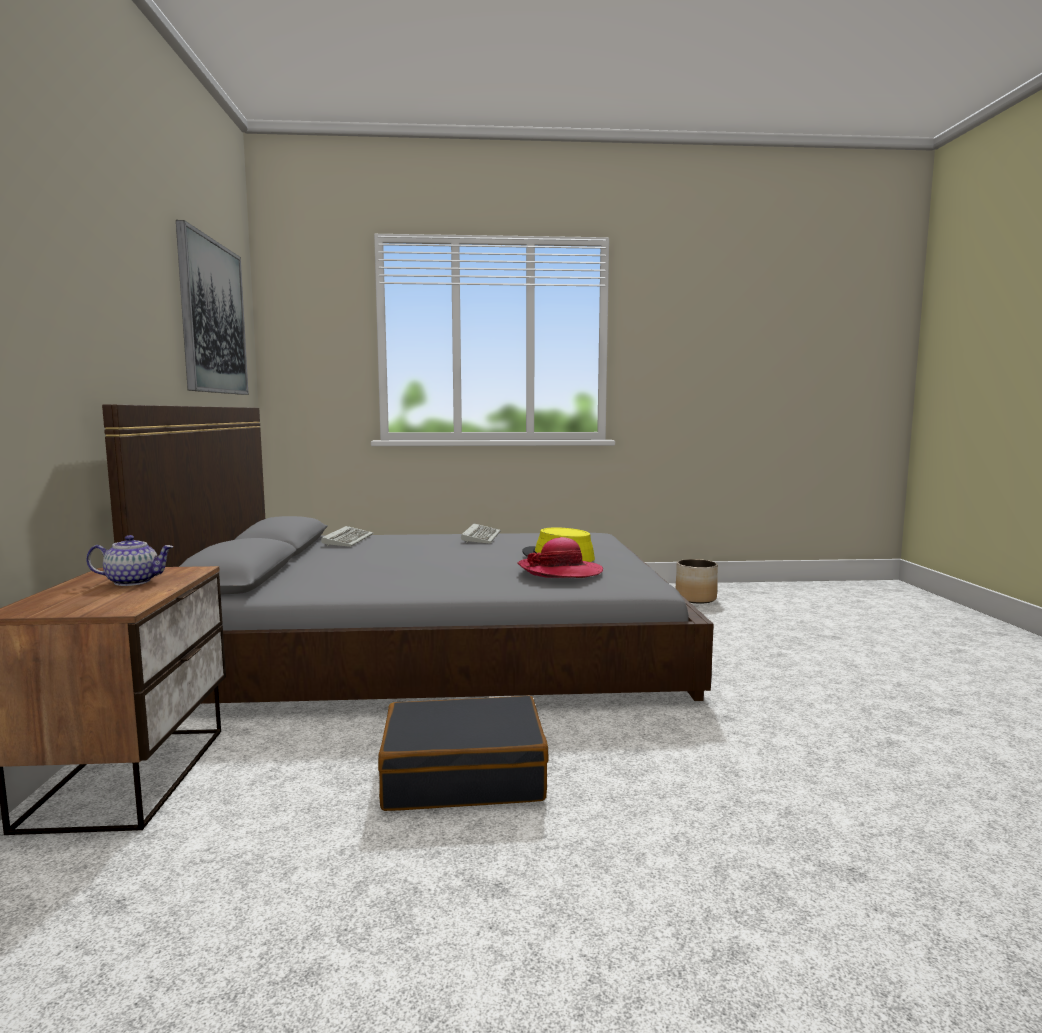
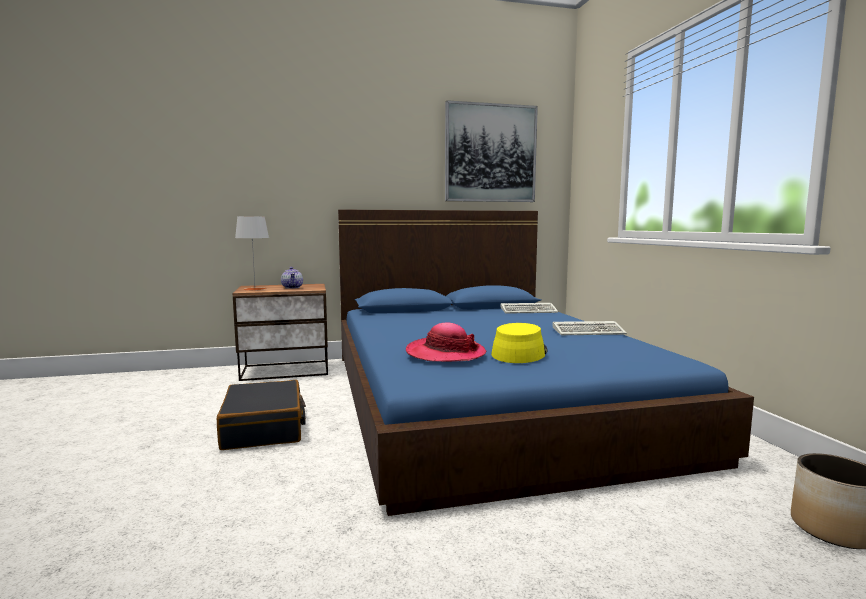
camera: 80 degrees right, 0 degrees up
(100, 603) = (255, 289): none -> grey table lamp
(437, 643) = (486, 398): grey bed -> blue bed

